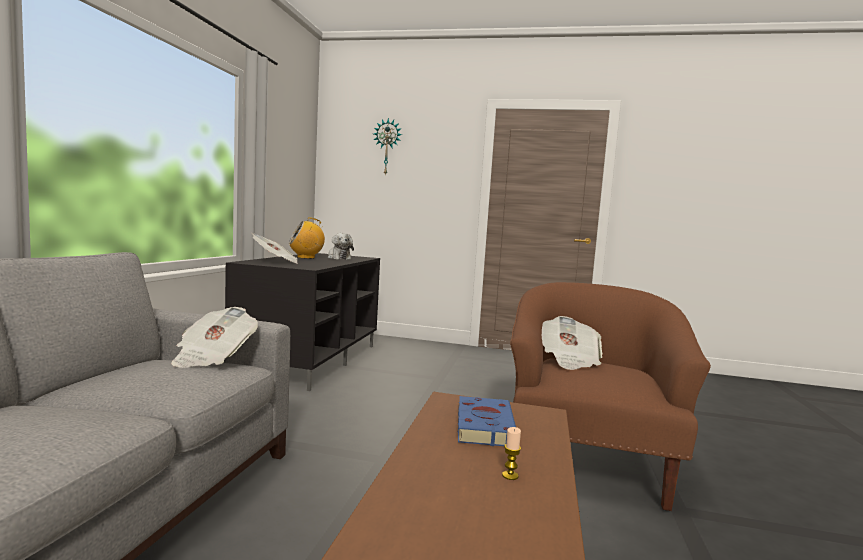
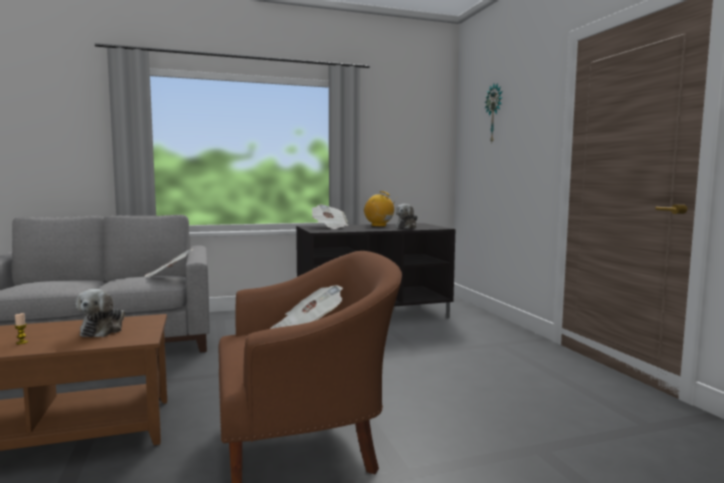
camera: 60 degrees right, 0 degrees up
(484, 425) = (103, 330): blue book -> plush toy

